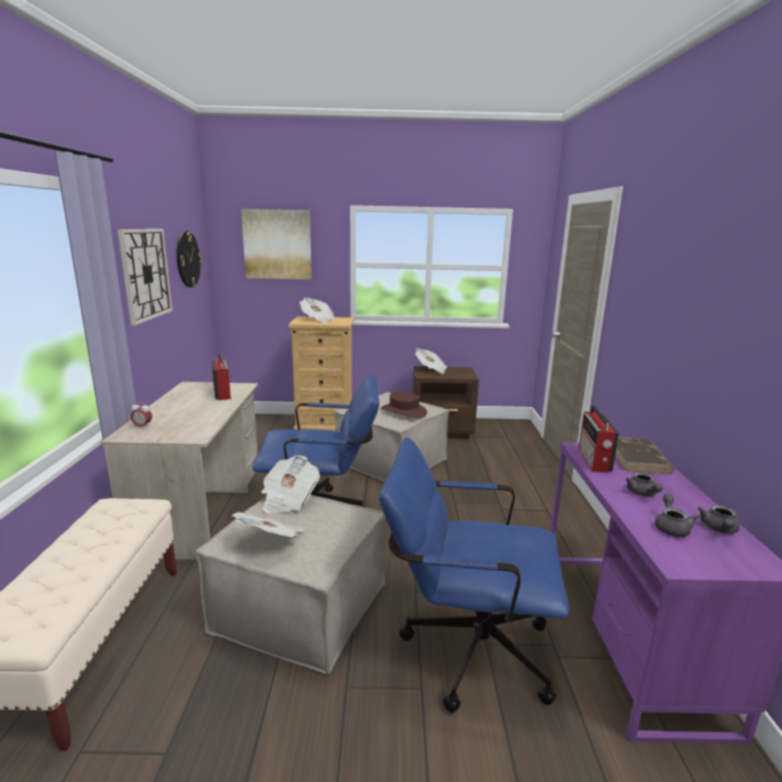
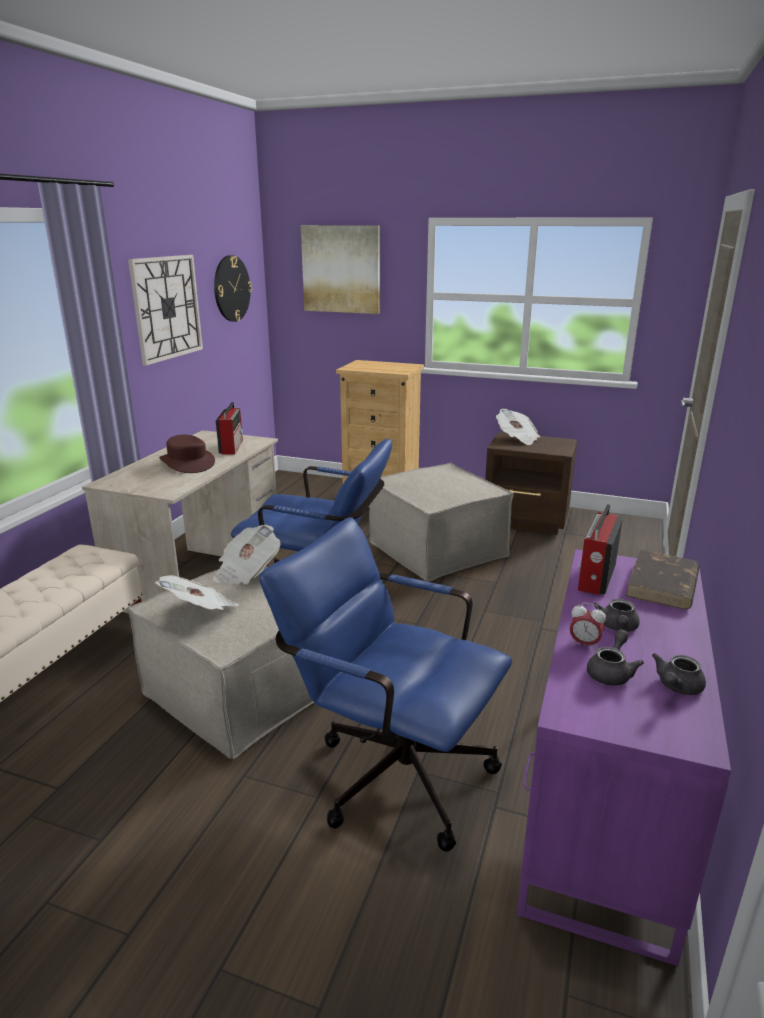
camera: 20 degrees right, 5 degrees up
(142, 426) = (129, 475): alarm clock -> alarm clock (584, 644)
(317, 320) = (376, 365): newspaper -> none
(404, 411) = (450, 488): brown hat -> brown hat (187, 462)

